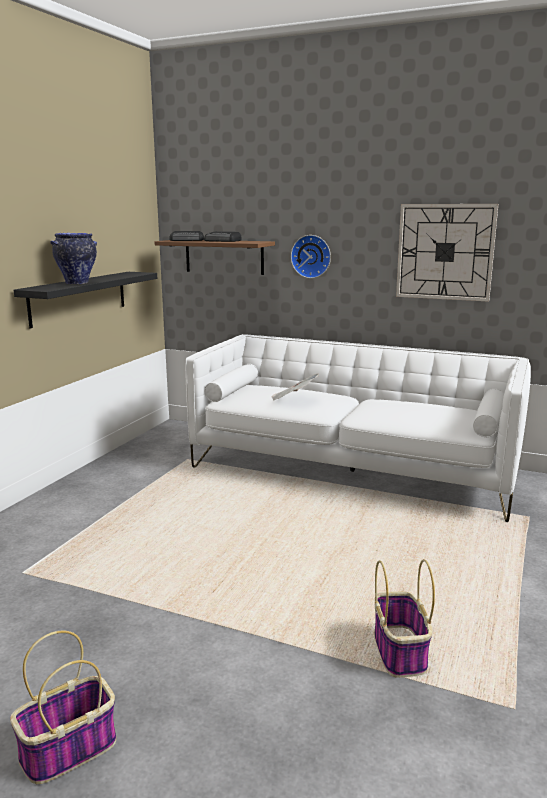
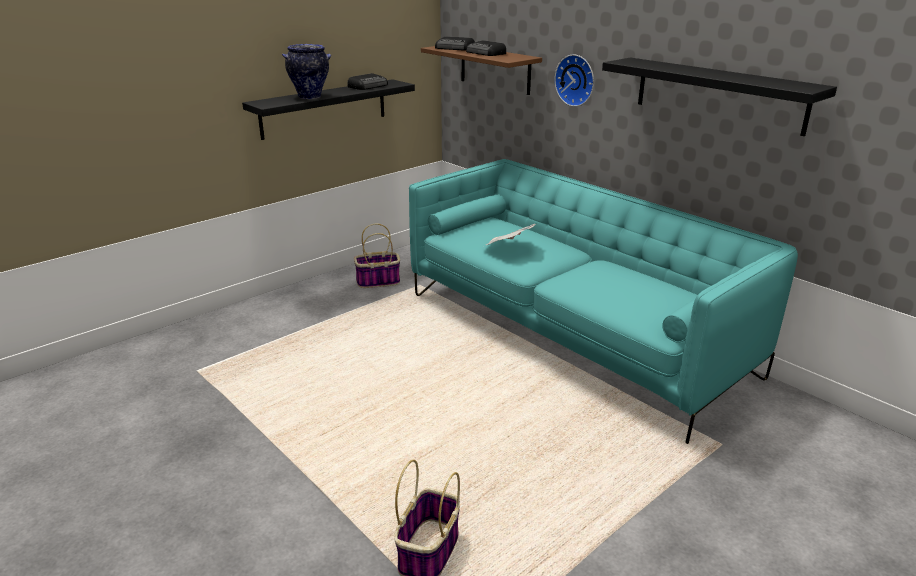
camera: 25 degrees right, 10 degrees up
(68, 751) = (108, 539): basket -> basket (377, 282)
(117, 275) = (368, 86): none -> radio
(353, 470) = (573, 335): white sofa -> turquoise sofa
(445, 252) = (718, 94): wall clock -> black shelf

